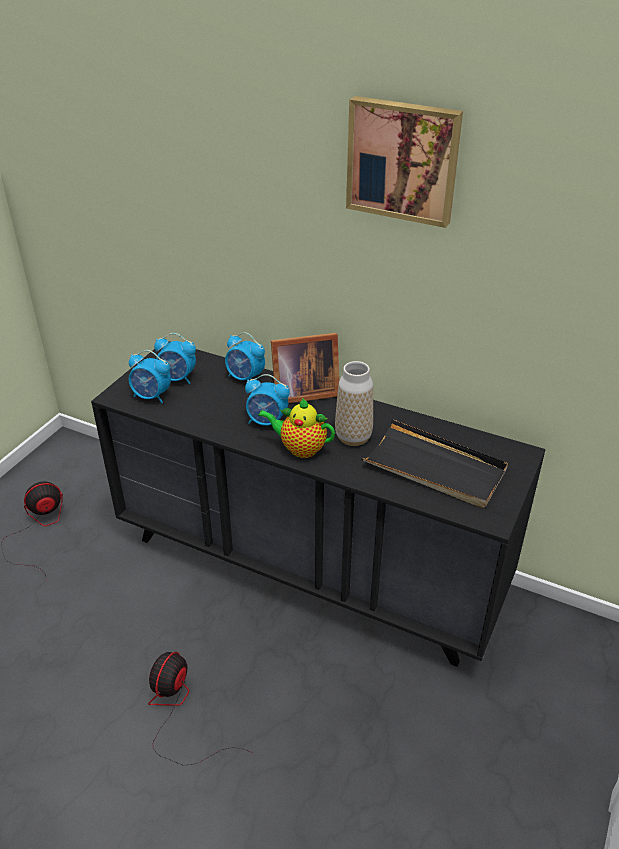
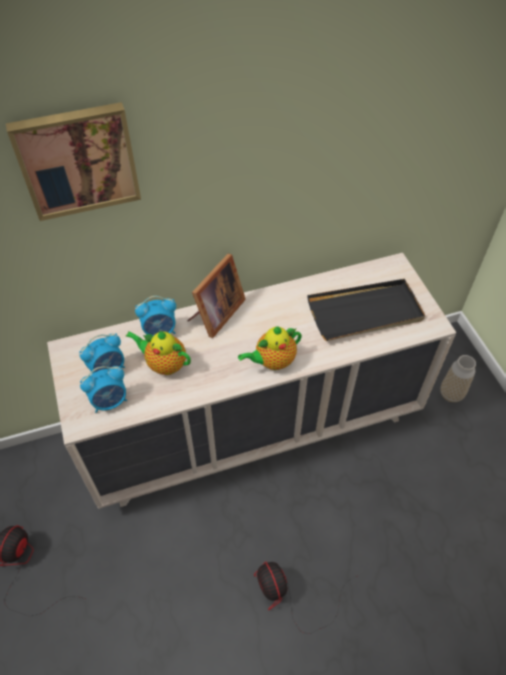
camera: 45 degrees left, 15 degrees up
(218, 399) = (164, 364): none -> teapot
(267, 422) = (224, 357): alarm clock -> none
(310, 565) = (253, 426): black dresser -> beige dresser
(353, 437) = (293, 326): vase -> vase (451, 394)
(403, 160) = (281, 89): picture -> picture (77, 160)

